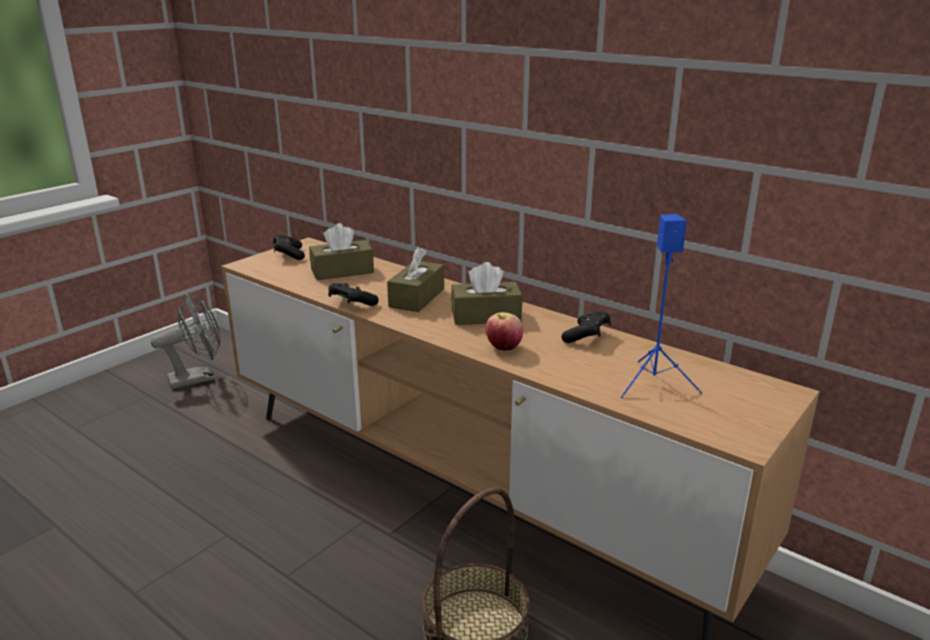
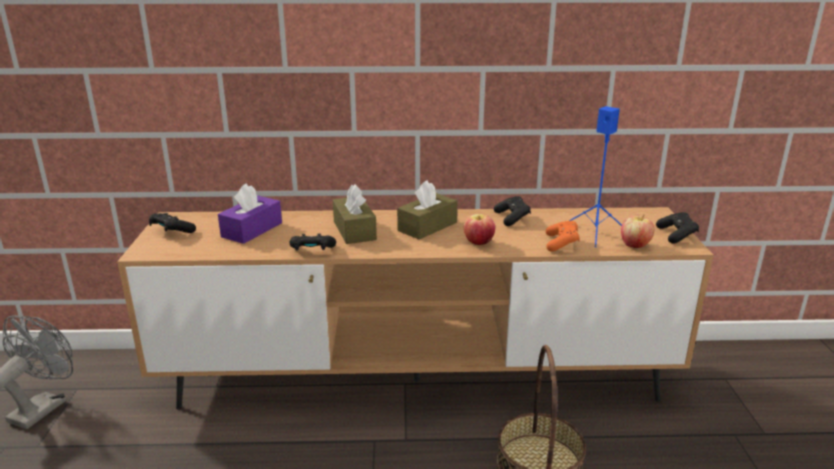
camera: 40 degrees left, 0 degrees up
(342, 271) = (252, 230): brown tissue box -> purple tissue box
(588, 380) = (561, 244): none -> orange game controller
(674, 414) = (635, 245): none -> apple
(756, 425) = (676, 235): none -> black game controller

